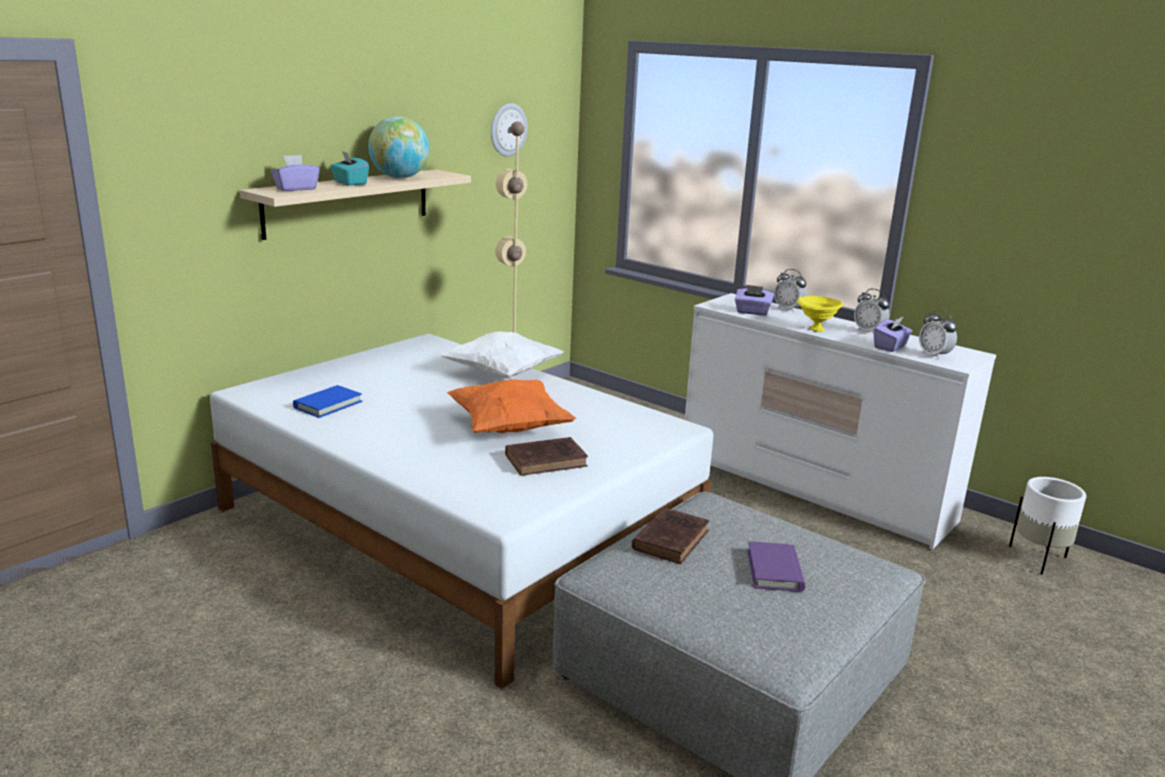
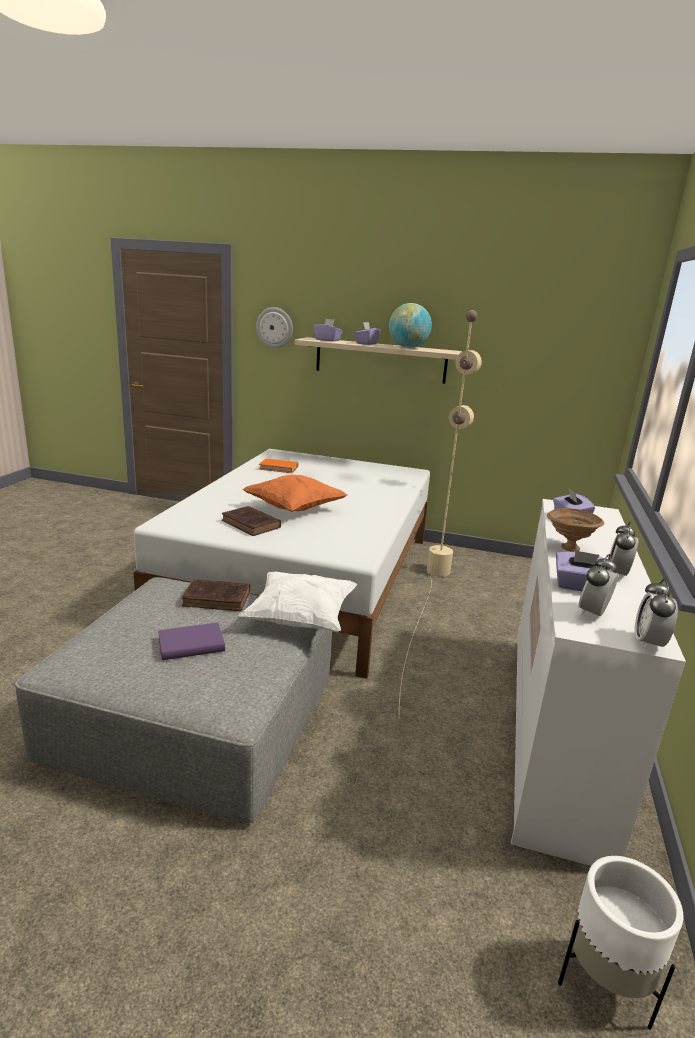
camera: 65 degrees right, 0 degrees up
(328, 405) = (278, 468): blue book -> orange book
(350, 183) = (366, 343): turquoise tissue box -> purple tissue box
(502, 373) = (386, 495): white pillow -> white pillow (300, 619)
(508, 129) = (546, 330): wall clock -> wall clock (274, 327)
(788, 309) = (615, 533): alarm clock -> alarm clock (648, 643)
(816, 329) = (568, 548): yellow bowl -> brown bowl

